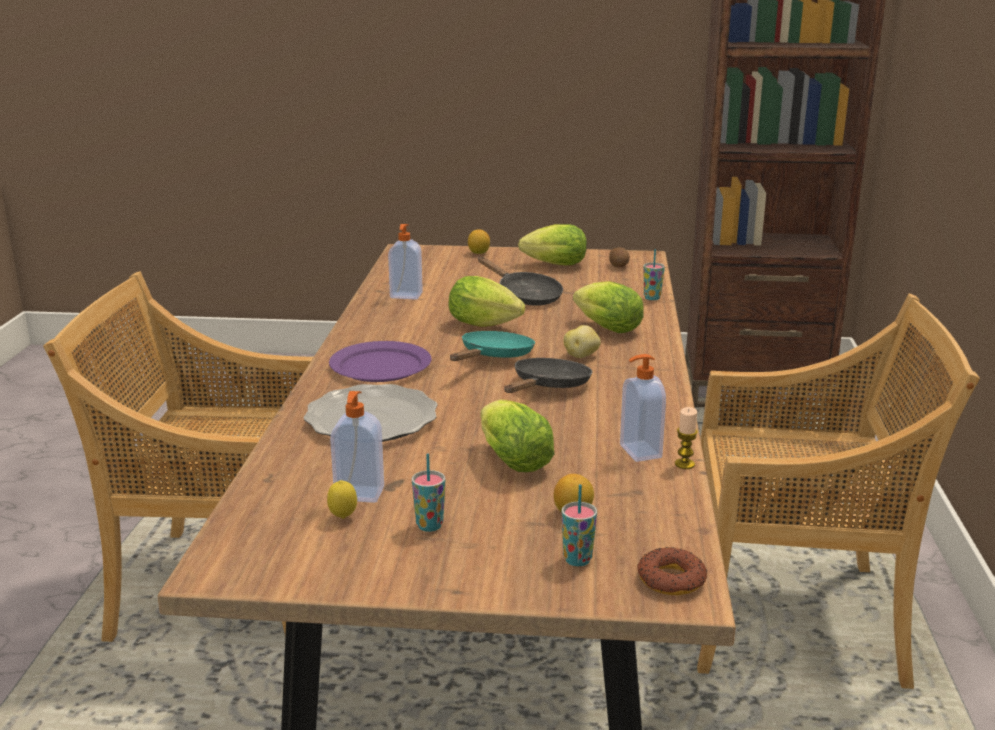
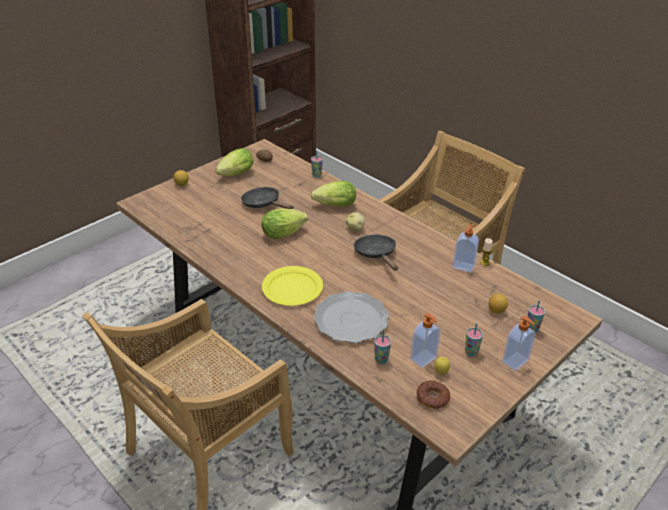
camera: 50 degrees left, 15 degrees up
(313, 466) = (381, 360): none -> cup
(381, 366) = (293, 288): purple plate -> yellow plate
(406, 296) = (209, 236): soap dispenser -> soap dispenser (516, 362)
(494, 357) = (325, 251): turquoise frying pan -> none
(510, 460) = (435, 302): lettuce -> none
(525, 296) = (264, 204): black frying pan -> black frying pan turned 135 degrees counterclockwise
(670, 579) = (564, 315): donut -> donut (432, 398)

